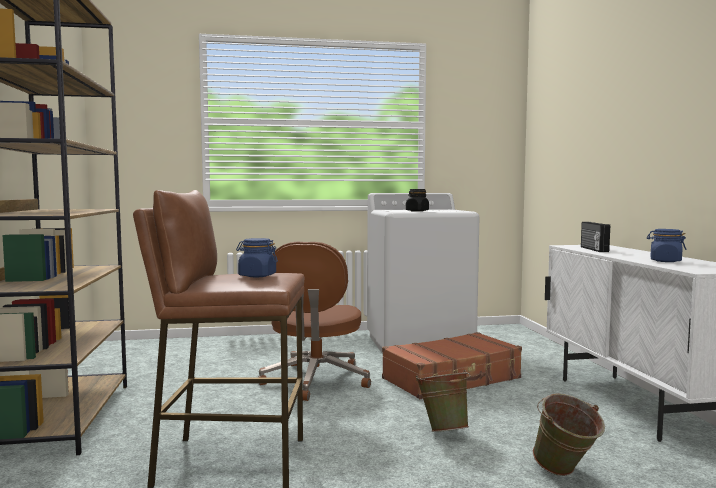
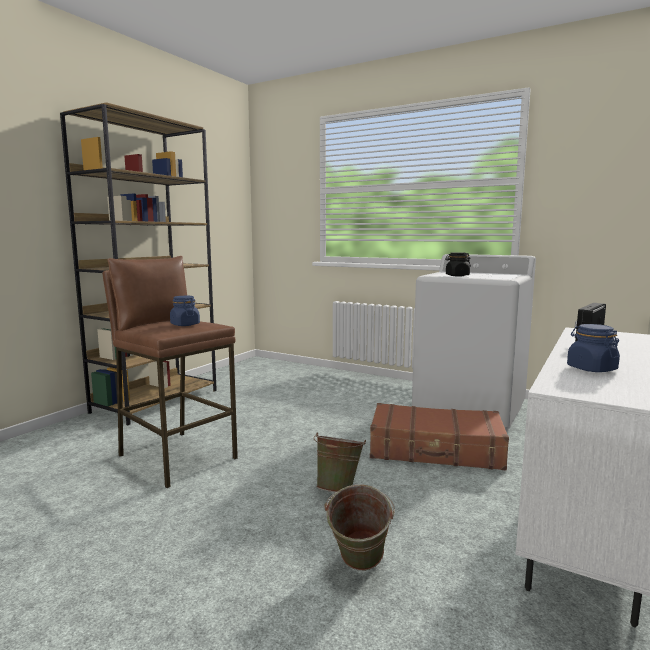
camera: 40 degrees right, 5 degrees up
(315, 381) = (326, 419): brown office chair -> none

